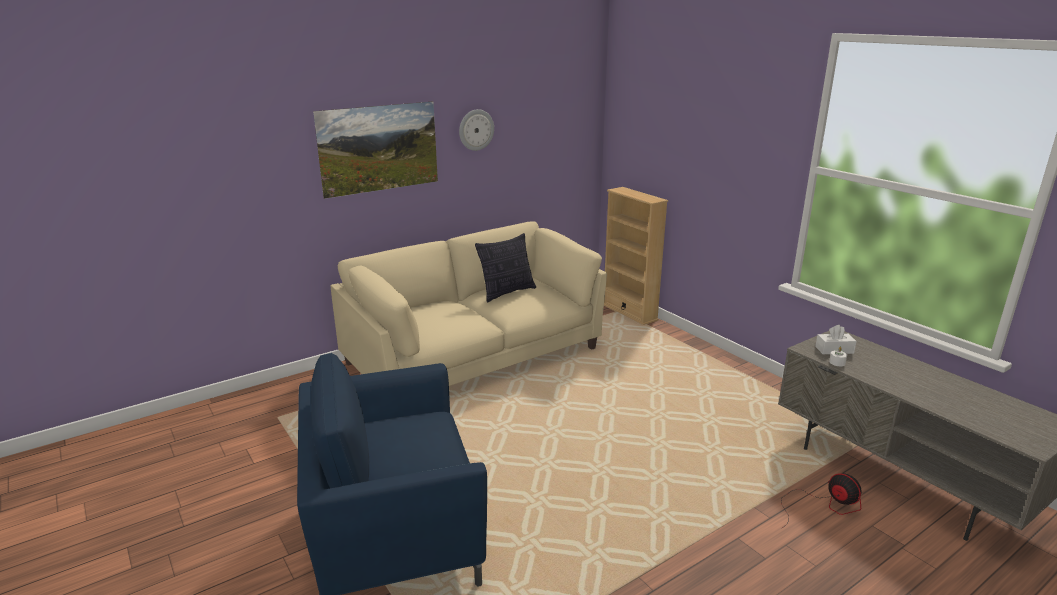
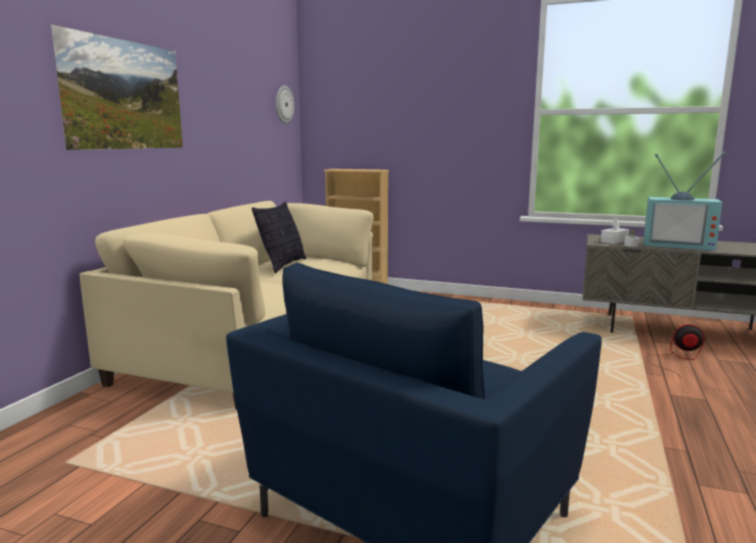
camera: 35 degrees left, 10 degrees down
(476, 130) = (212, 94): wall clock -> wall clock (284, 104)
(901, 378) = (678, 245): none -> television

